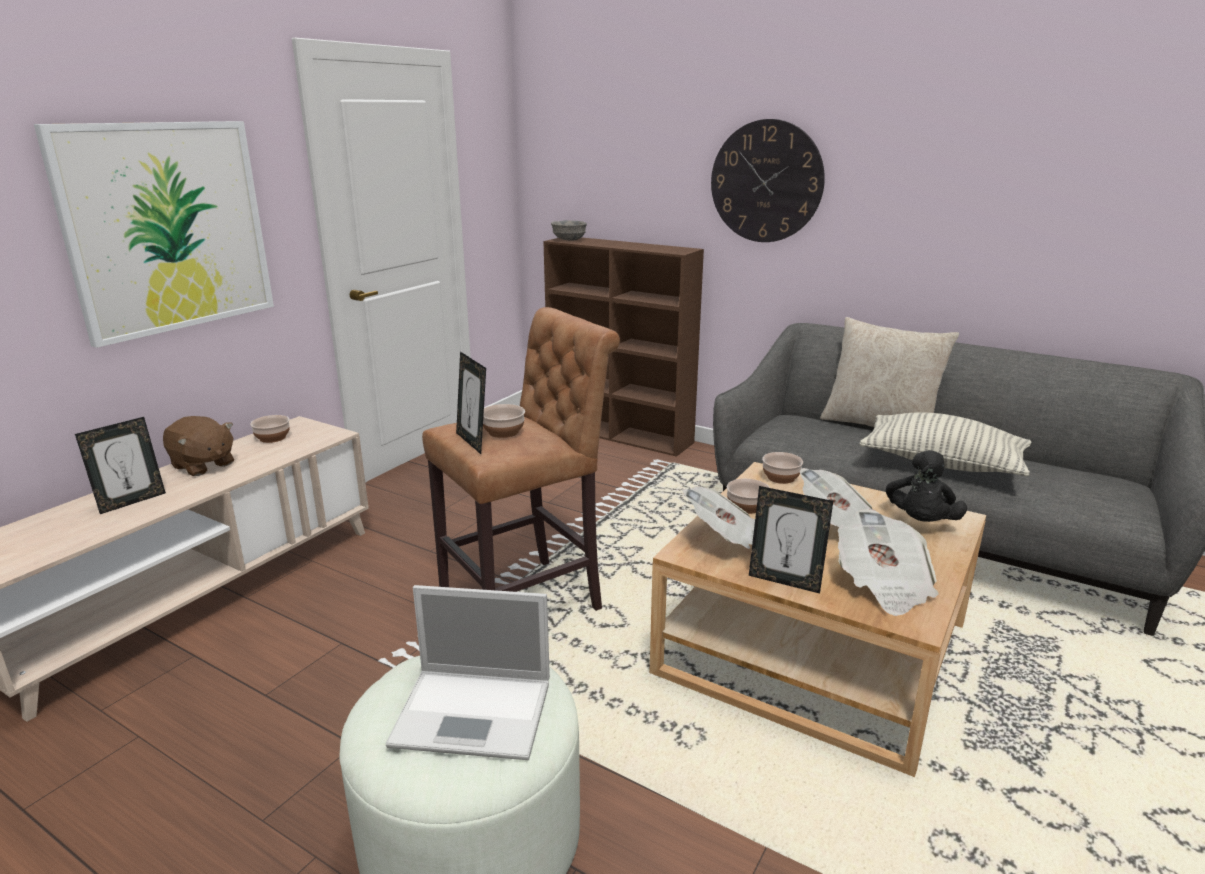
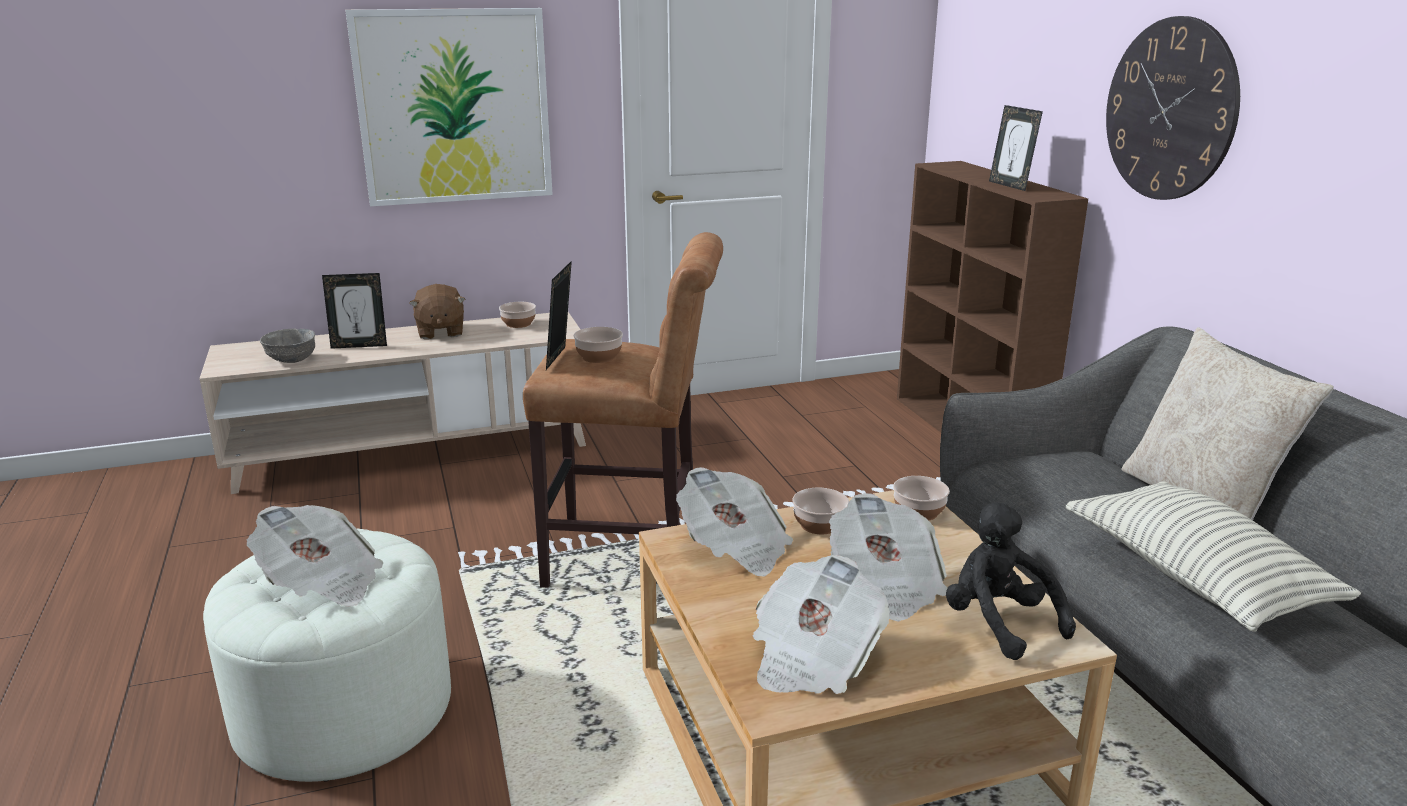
camera: 40 degrees right, 0 degrees up
(476, 713) = (322, 582): laptop -> newspaper
(568, 240) = (946, 165): grey bowl -> grey bowl (291, 359)
(785, 581) = (717, 605): picture frame -> picture frame (1010, 185)
(920, 522) = (998, 623): black plush toy -> black plush toy turned 90 degrees clockwise

